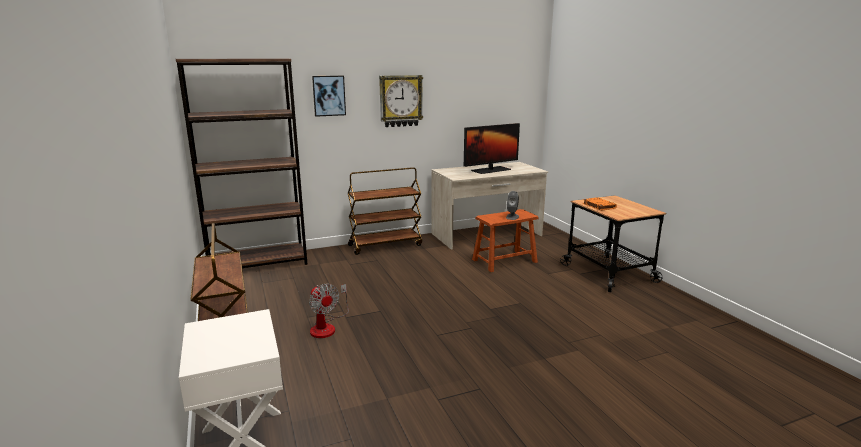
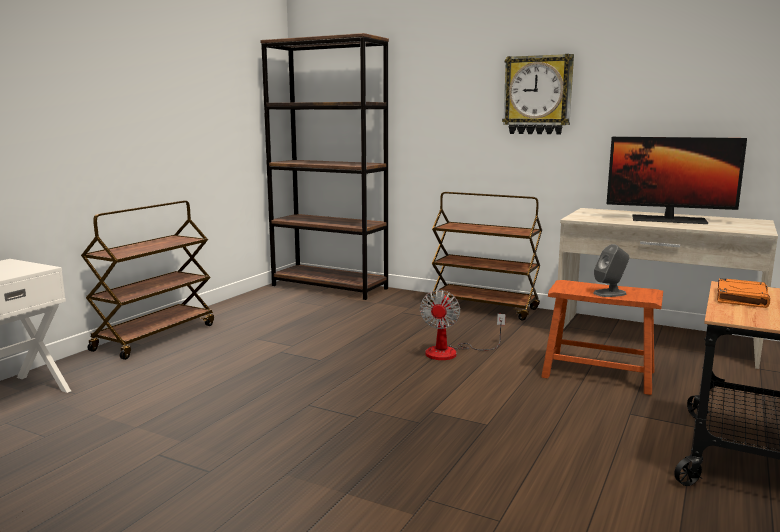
camera: 50 degrees right, 5 degrees down
(327, 326) = (249, 352): fan -> fan (451, 352)
(329, 95) = (438, 86): picture -> none

